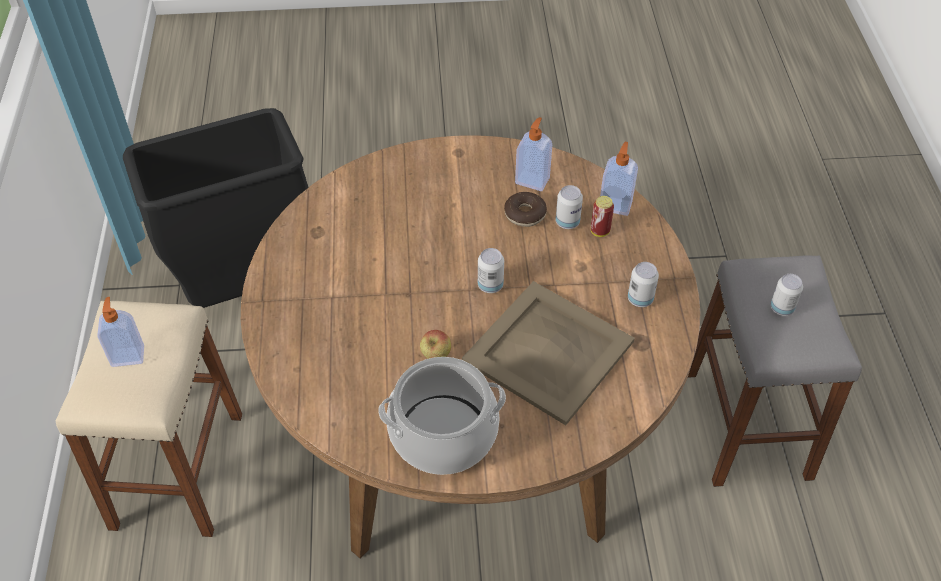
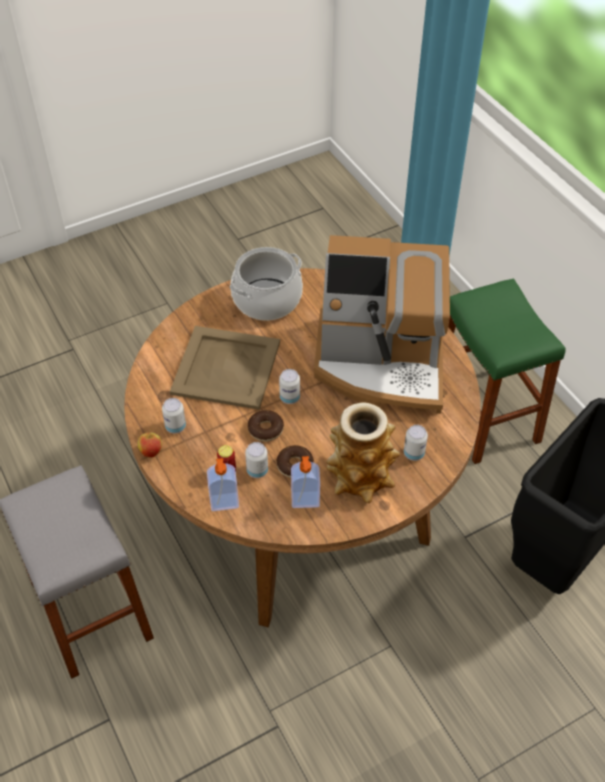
camera: 155 degrees right, 0 degrees up
(128, 355) = (509, 320): soap dispenser -> none
(178, 470) = (483, 415): beige stool -> green stool
(356, 288) = (381, 363): none -> coffee machine
(436, 356) = (298, 339): apple -> apple (151, 452)
(463, 182) = (361, 476): none -> vase
(537, 260) = (265, 429): none -> donut
(781, 308) = (67, 523): can -> can (414, 453)

